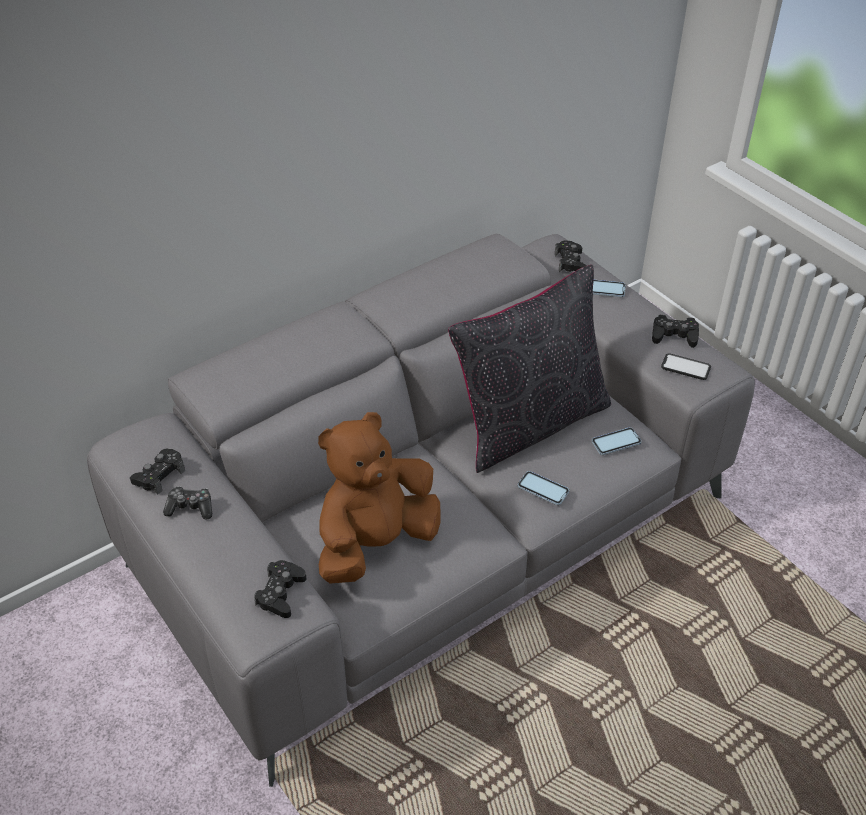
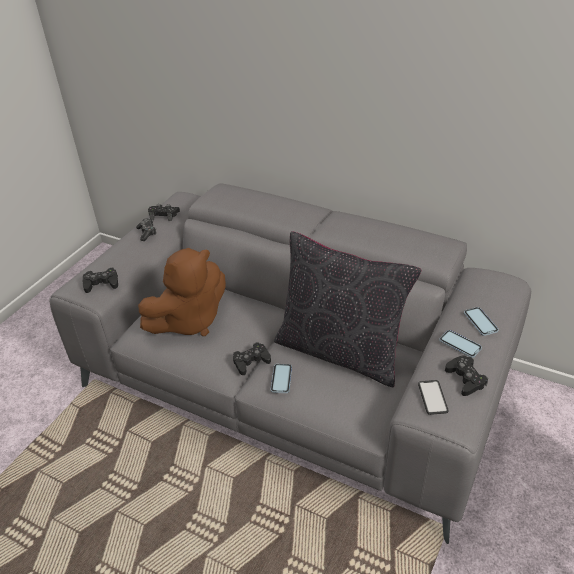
camera: 65 degrees right, 5 degrees down
(375, 543) = (189, 321): brown plush toy -> brown plush toy turned 120 degrees clockwise
(570, 263) = (493, 296): black game controller -> black game controller (251, 361)
(616, 442) = (356, 403): phone -> phone (460, 344)

